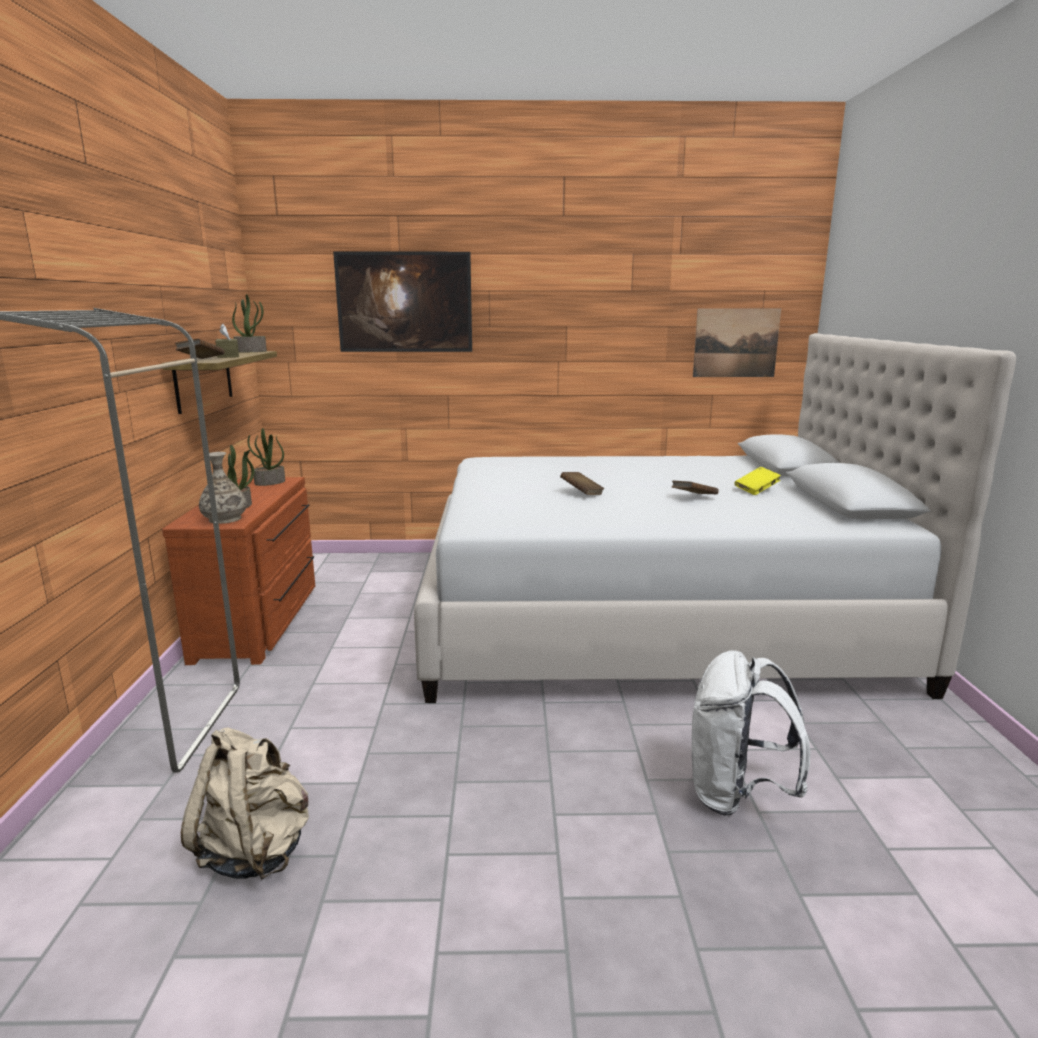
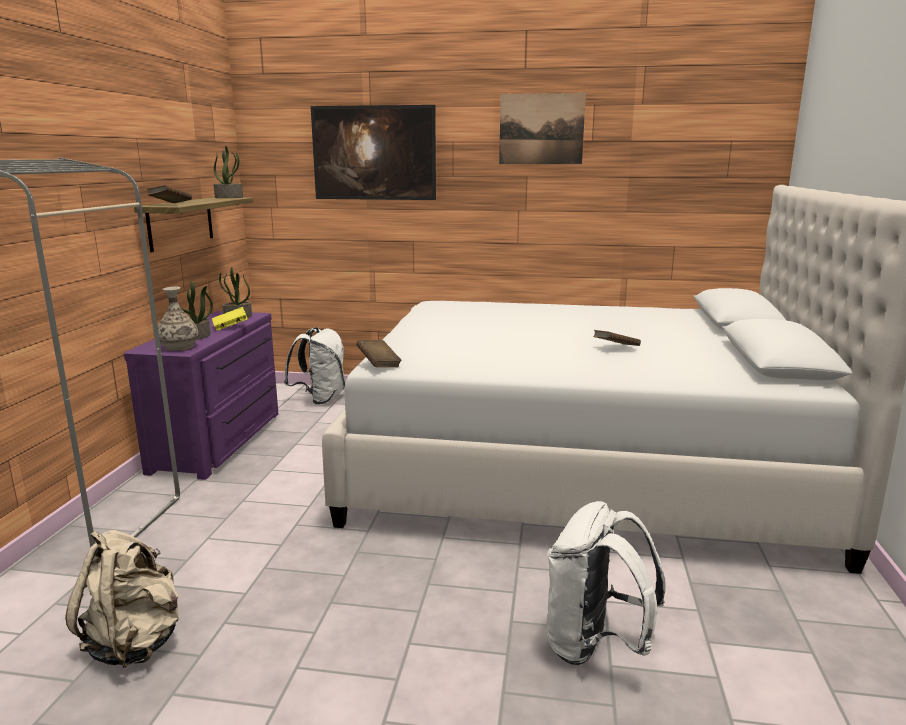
camera: 10 degrees right, 0 degrees up
(228, 356) = (200, 201): brown tissue box -> none
(262, 621) = (222, 441): brown dresser -> purple dresser
(353, 567) = (320, 399): none -> white backpack
(581, 493) = (507, 338): brown book -> brown book (379, 364)
(736, 343) = (699, 194): picture -> picture (541, 129)
(756, 490) = (686, 344): yellow book -> yellow book (230, 327)

